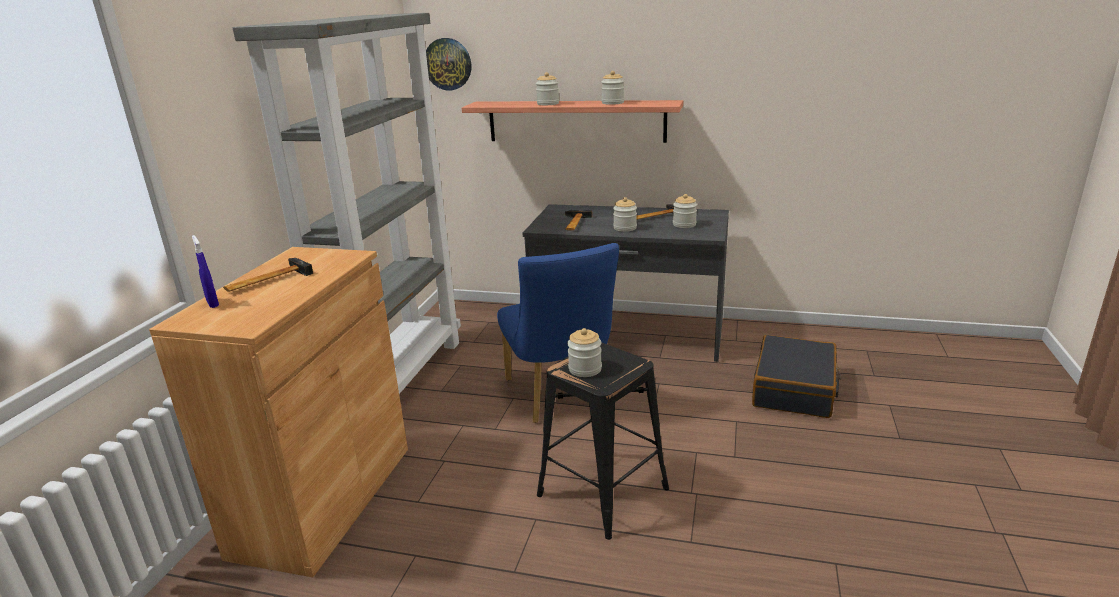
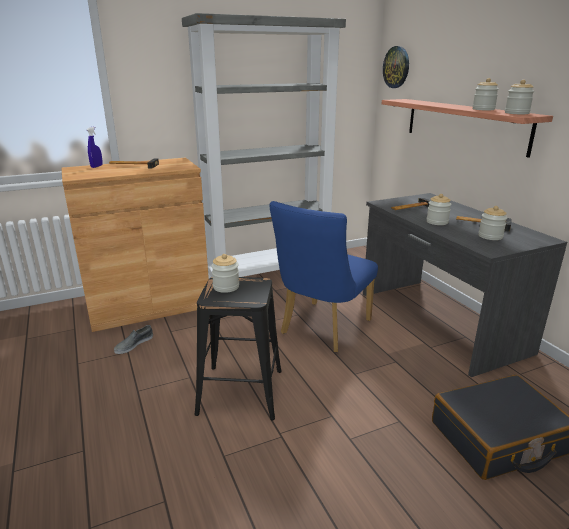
camera: 50 degrees right, 0 degrees up
(404, 544) = (134, 344): none -> grey shoe
(548, 104) = (437, 104): jar -> jar (516, 113)

